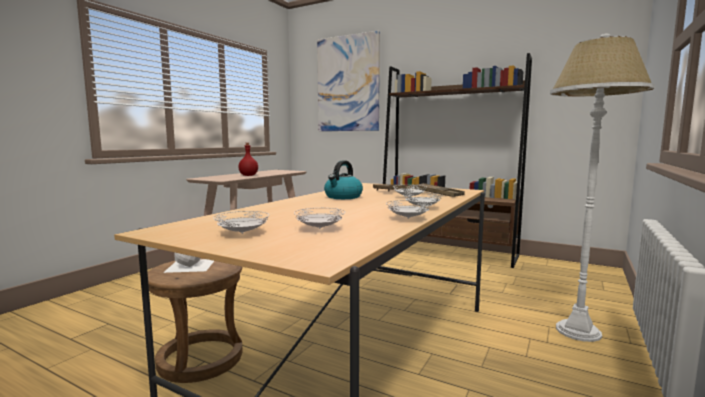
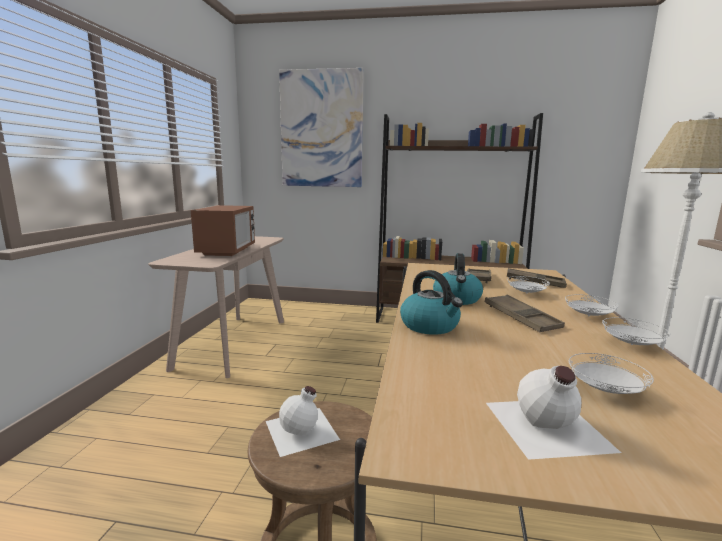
camera: 20 degrees left, 5 degrees up
(242, 233) = (546, 426): white plate -> white bottle
(248, 175) = (227, 251): red bottle -> microwave
(286, 204) = (430, 326): none -> kettle
(363, 205) = (521, 318): none -> brown tray

